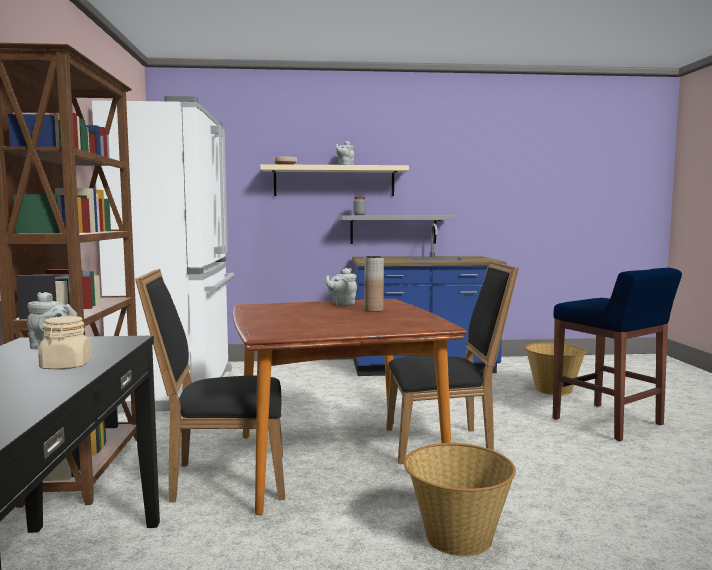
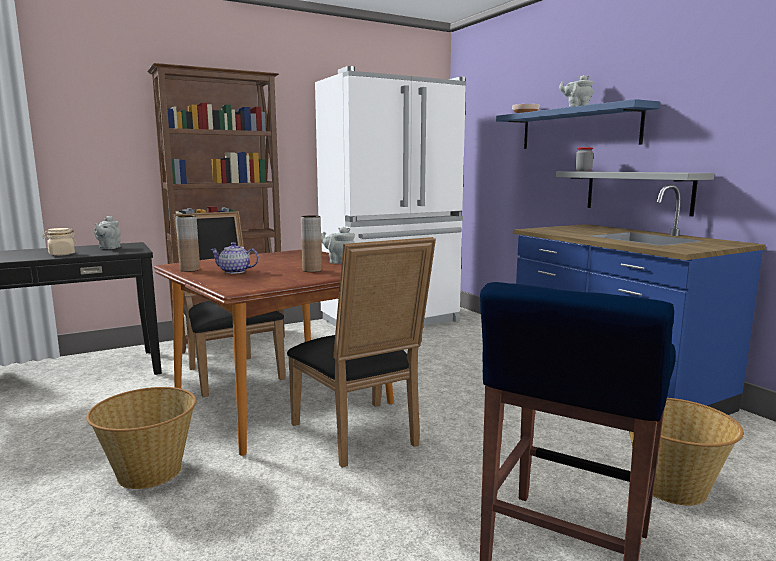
camera: 65 degrees right, 5 degrees up
(311, 332) = (190, 270): none -> brown vase
(334, 181) = (578, 128): beige shelf -> blue shelf
(346, 323) = (235, 271): none -> teapot

